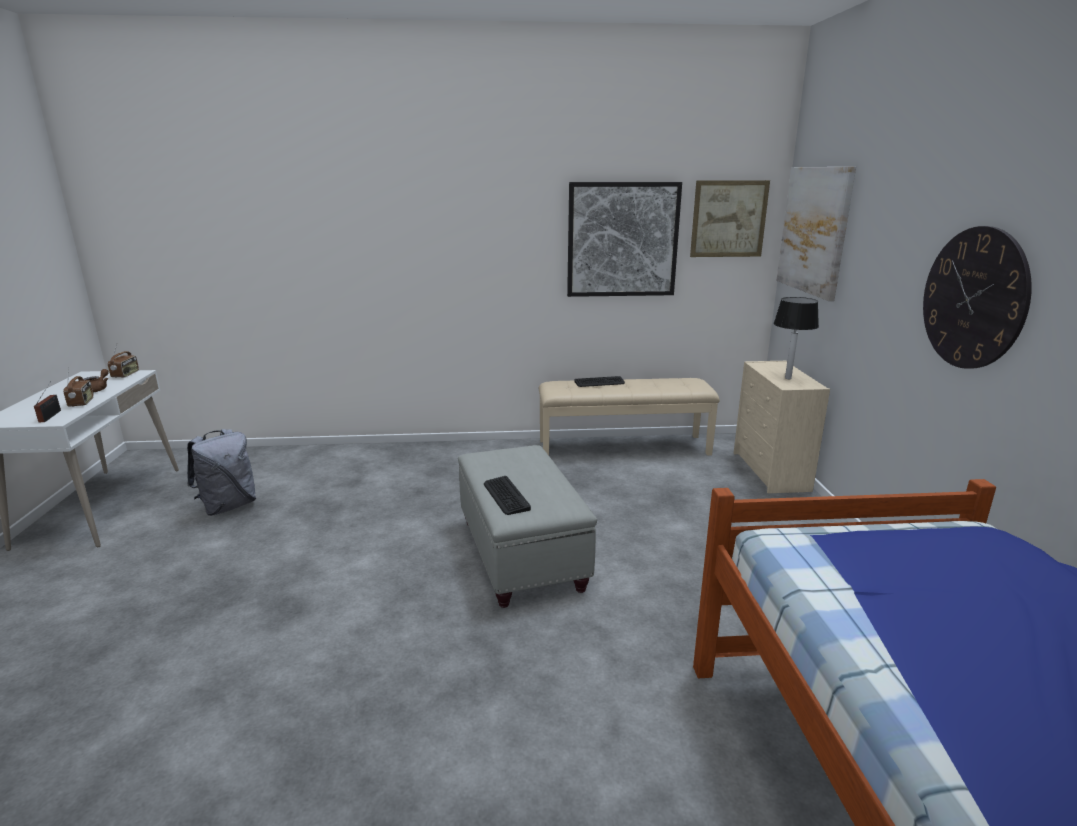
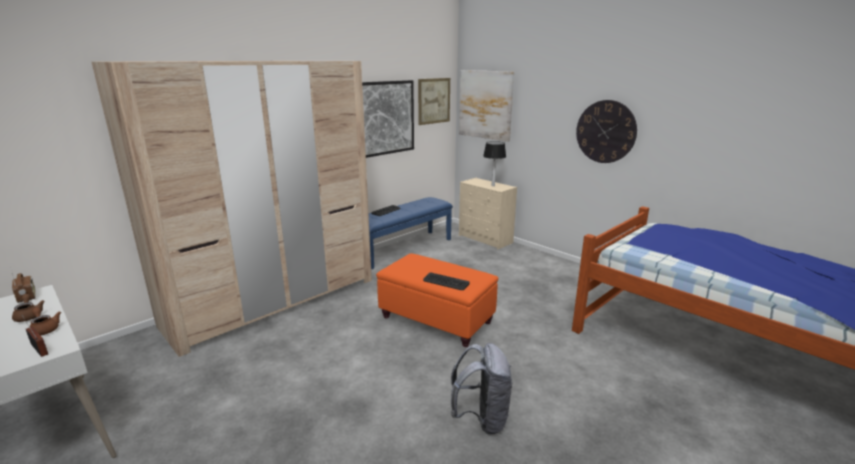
camera: 40 degrees left, 0 degrees up
(82, 402) = (45, 329): radio -> brown teapot
(228, 506) = (190, 378): grey backpack -> grey backpack (481, 418)
(395, 460) = (274, 301): none -> beige wardrobe
(521, 555) = (437, 320): grey ottoman -> orange ottoman
(623, 447) = (403, 248): beige bench -> blue bench

